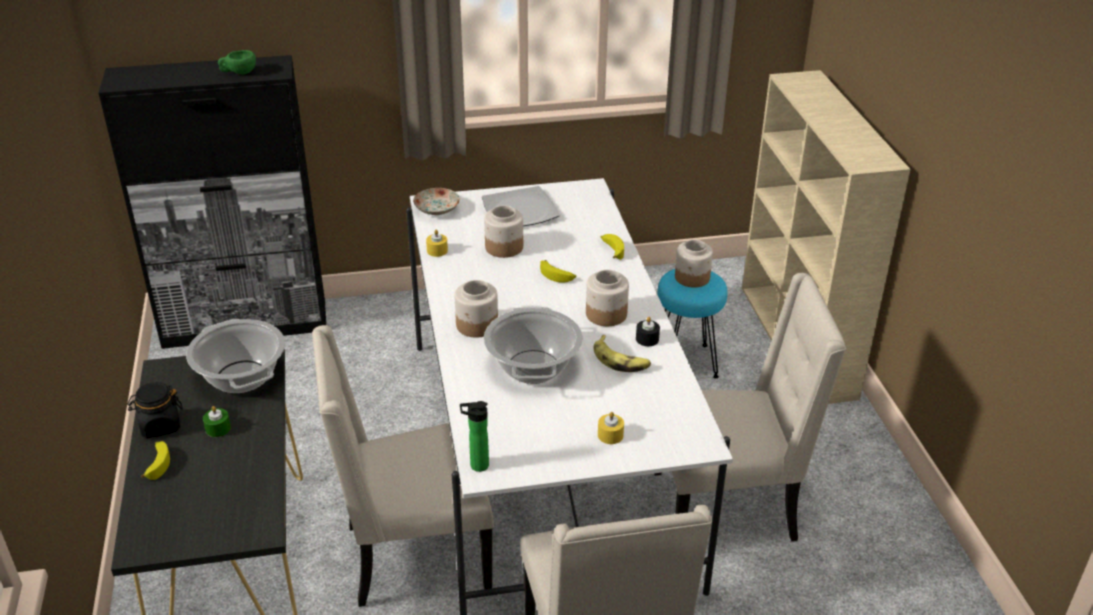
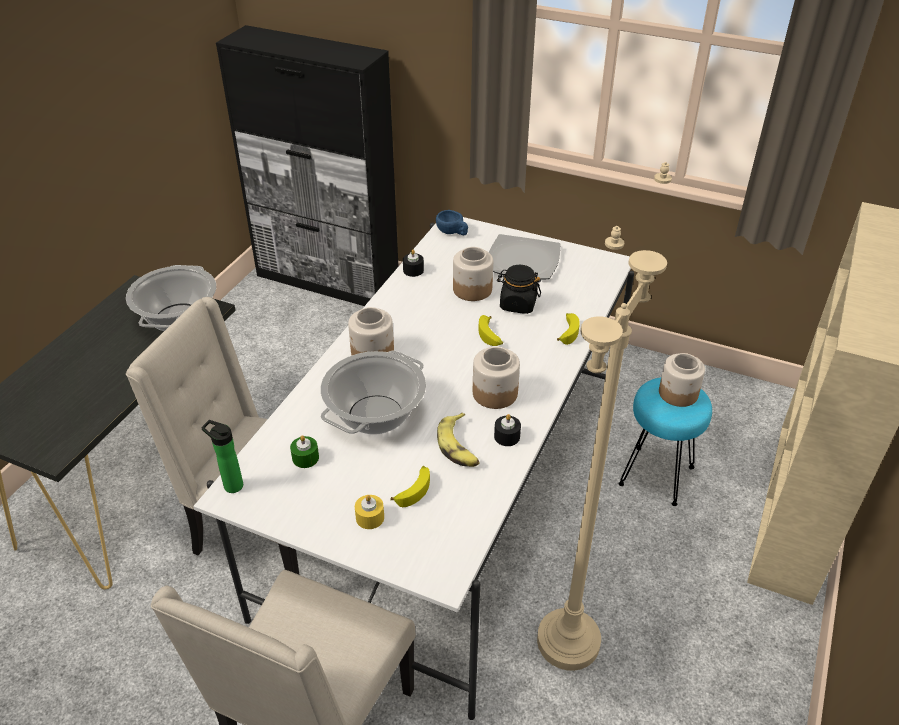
camera: 35 degrees right, 5 degrees up
(157, 463) = (54, 361): banana -> banana (413, 489)
(160, 425) = (88, 332): black jar -> black jar (517, 304)
(218, 428) = (119, 353): green candle -> green candle (305, 458)
(238, 73) = (329, 54): green cup -> none
(436, 209) = (452, 233): plate -> blue cup
(437, 251) = (413, 270): yellow candle -> black candle
(727, 507) = (568, 642): beige chair -> beige floor lamp

